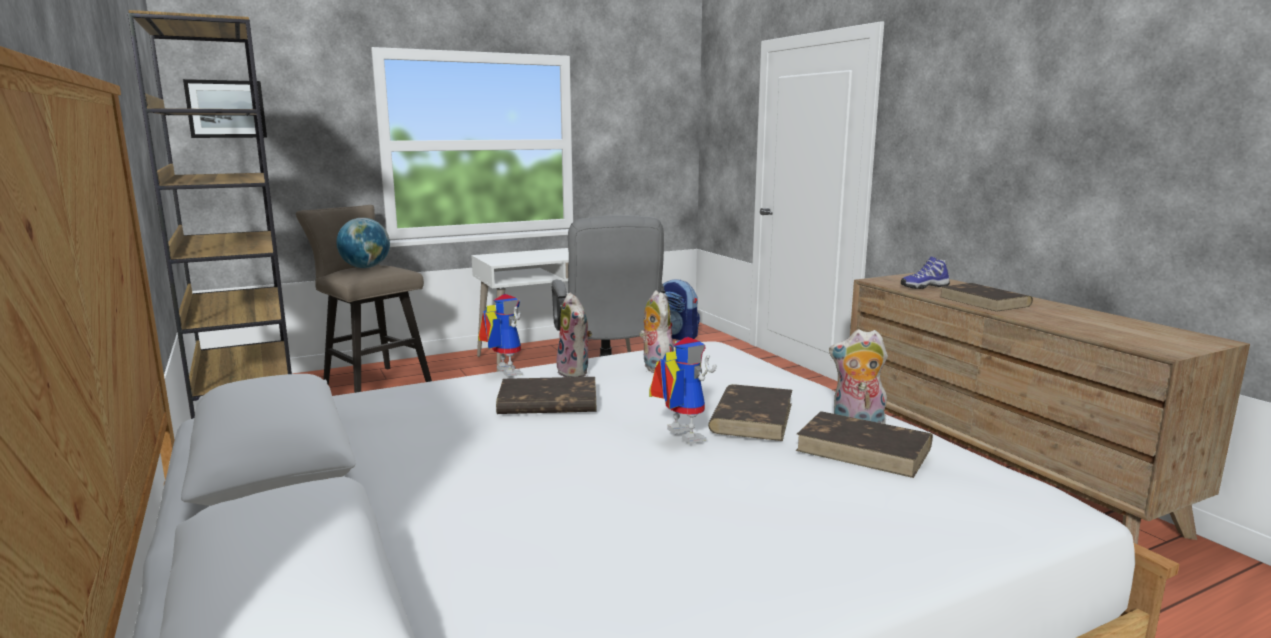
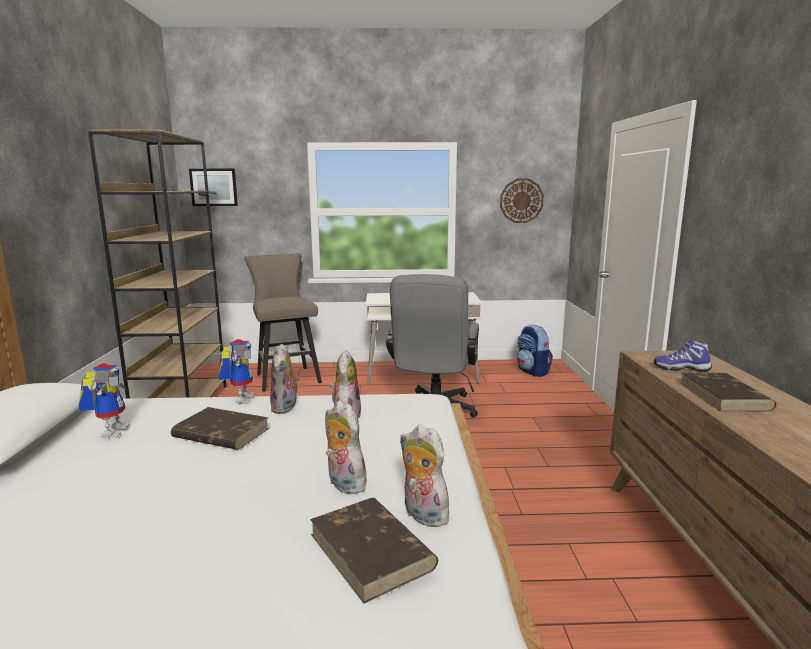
camera: 25 degrees right, 0 degrees up
(365, 267) = (281, 298): globe -> none
(645, 130) = (521, 200): none -> wall clock
(678, 435) = (253, 490): toy robot -> toy robot (111, 430)
(752, 417) = (343, 484): brown book -> plush toy

